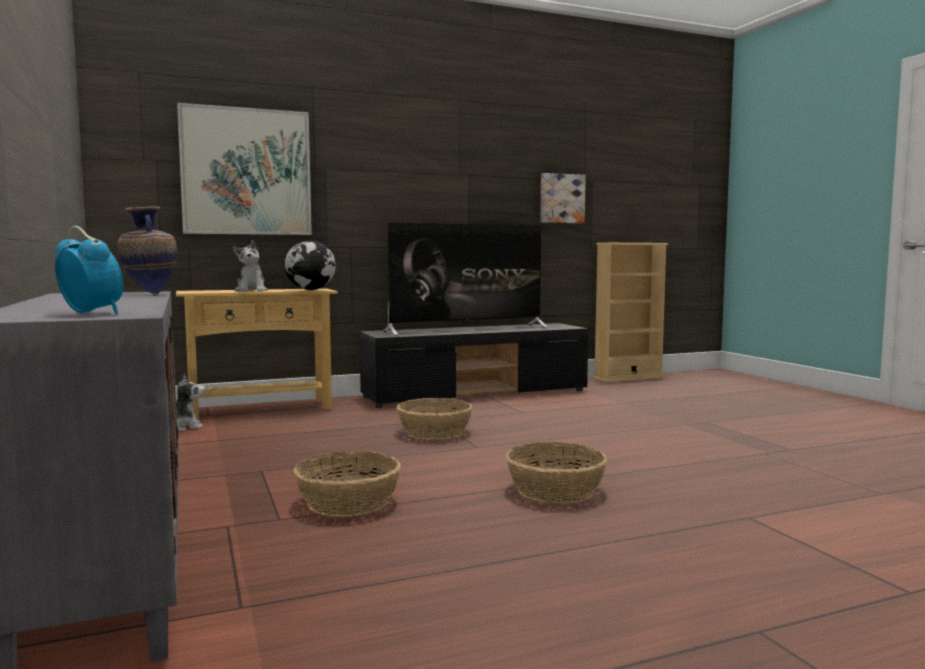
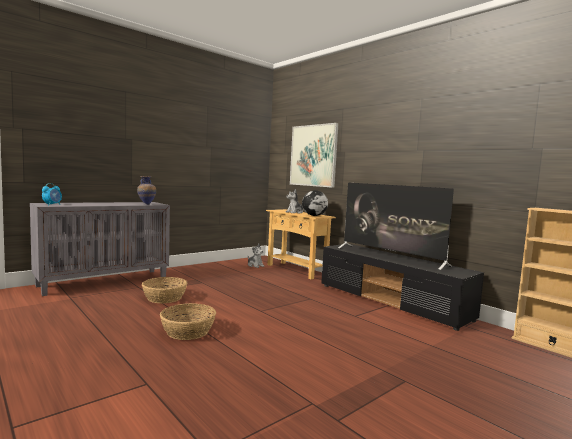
camera: 70 degrees right, 0 degrees up
(435, 432) = (283, 300): basket -> none
(561, 198) = (501, 166): picture -> none

